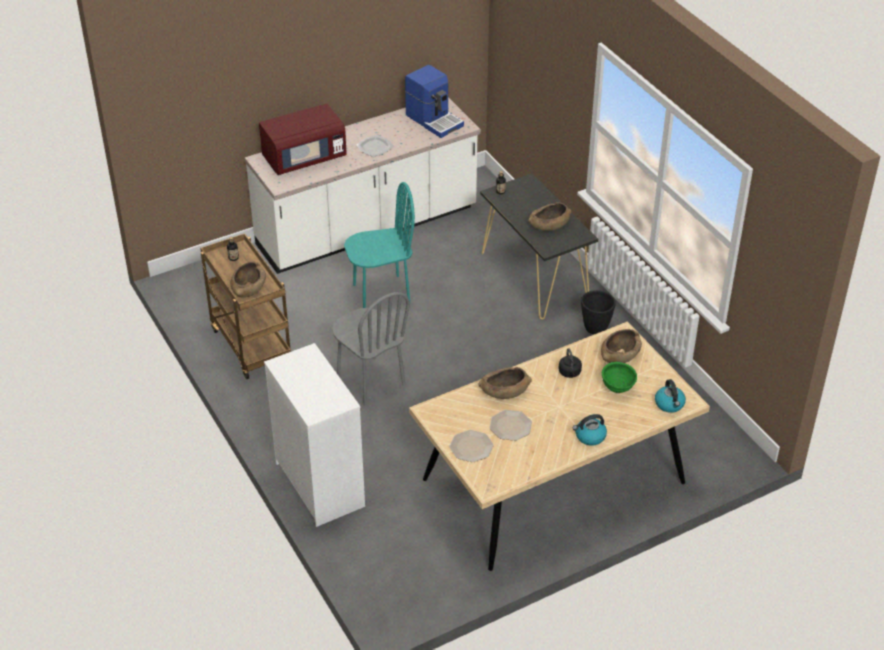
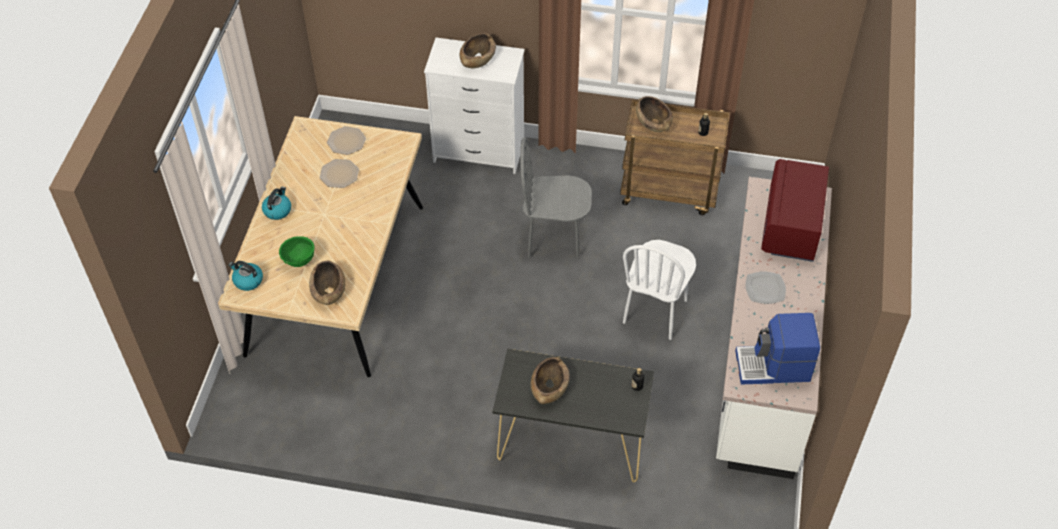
camera: 130 degrees right, 10 degrees up
(381, 293) = (655, 311): turquoise chair -> white chair
(504, 391) = (375, 193): brown bowl -> brown bowl (477, 59)
(570, 373) = (347, 245): black kettle -> none
(595, 328) = (459, 435): black planter -> none

